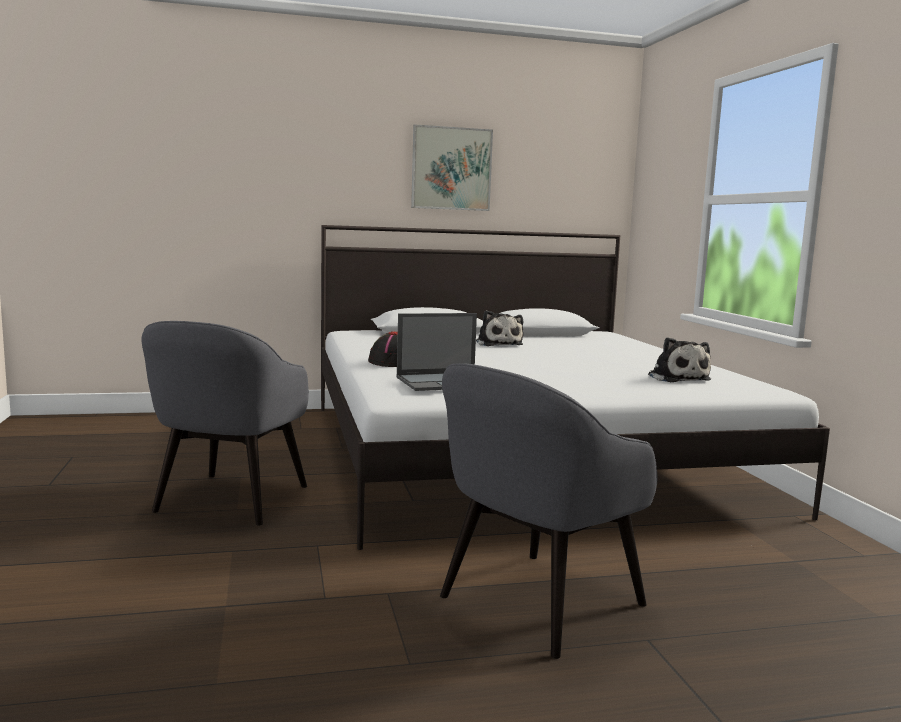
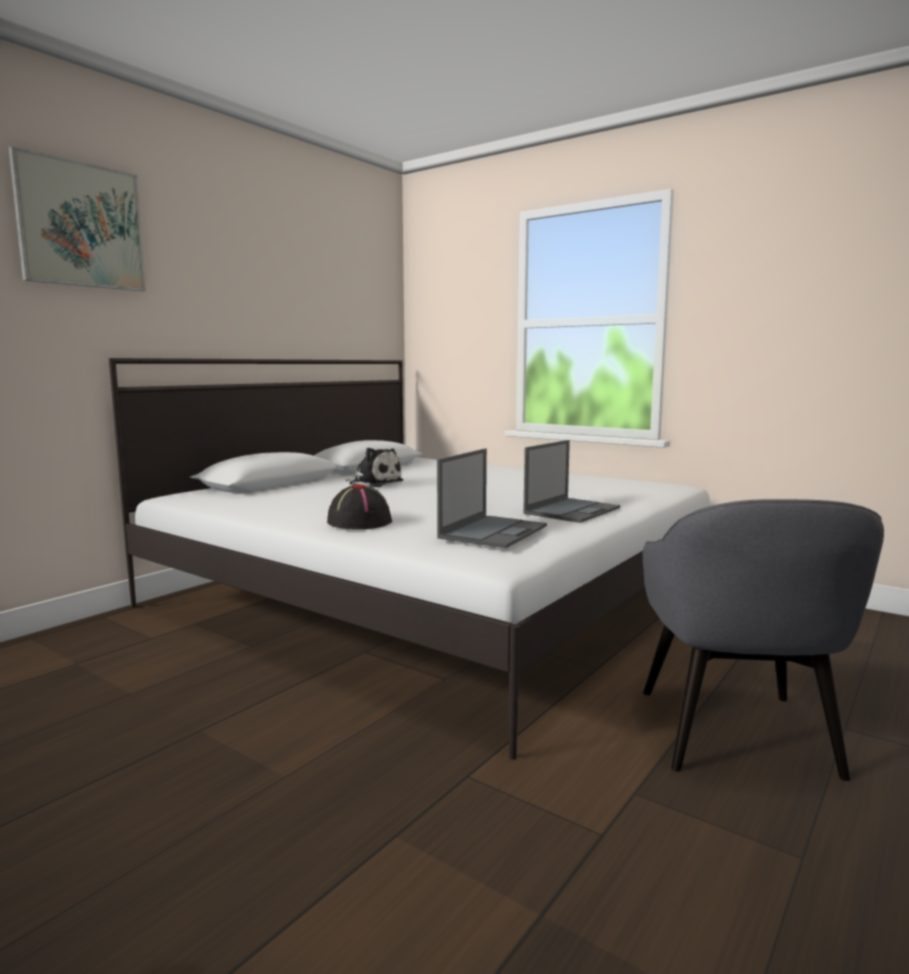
camera: 40 degrees left, 0 degrees up
(231, 500) = (252, 767): grey armchair -> none
(451, 168) = (251, 287): picture -> picture (81, 225)
(572, 385) = (572, 510): none -> laptop
(677, 378) = (600, 488): plush toy -> none

